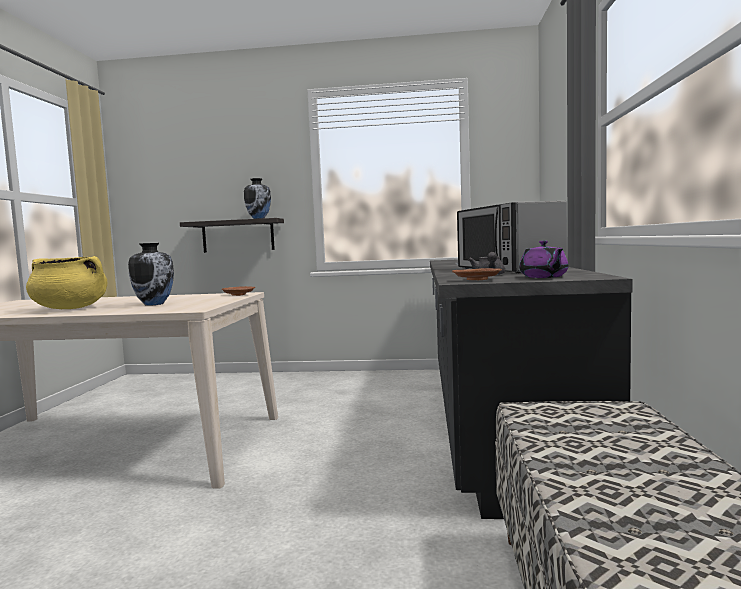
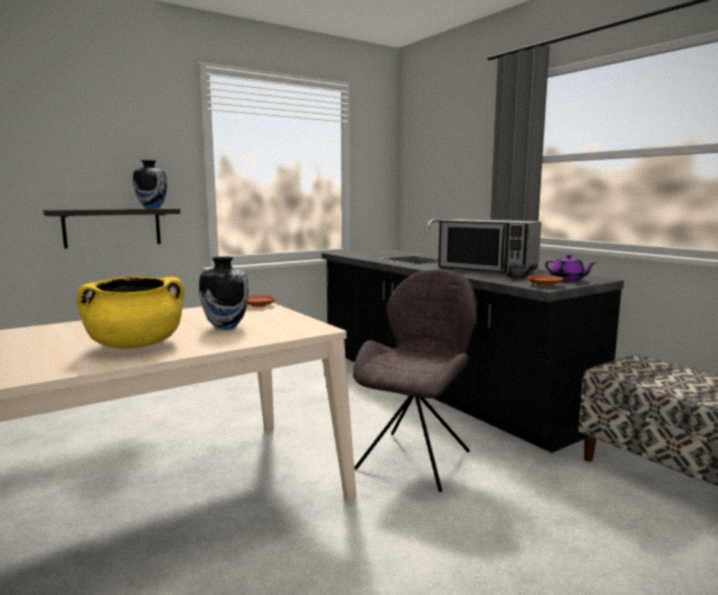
camera: 40 degrees left, 5 degrees up
(330, 475) = (416, 458): none -> grey chair

